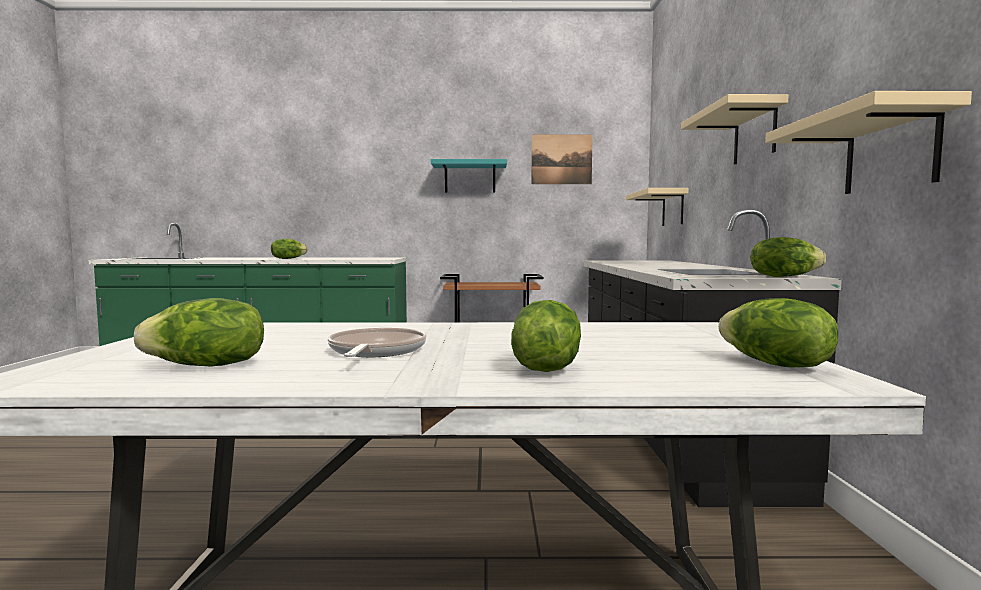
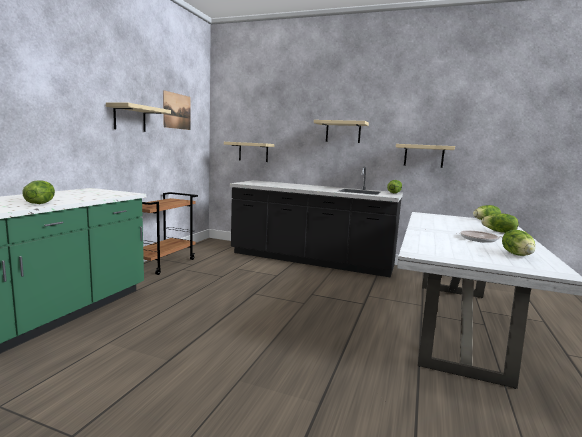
camera: 70 degrees left, 5 degrees up
(470, 178) = (129, 118): turquoise shelf -> beige shelf

